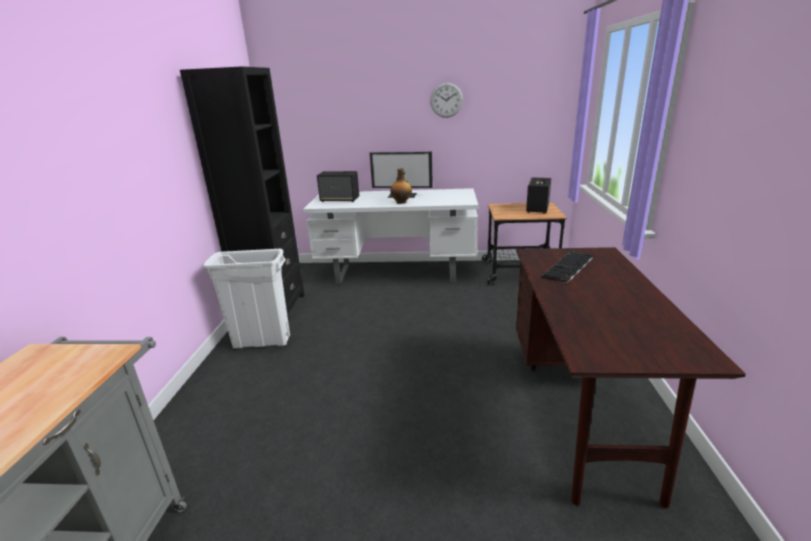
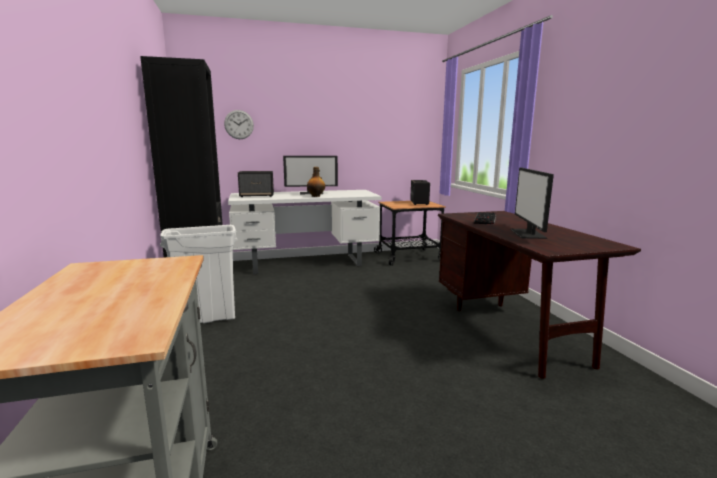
camera: 20 degrees left, 10 degrees down
(446, 100) = (344, 117): wall clock -> wall clock (239, 124)
(596, 311) = (528, 234): none -> monitor

